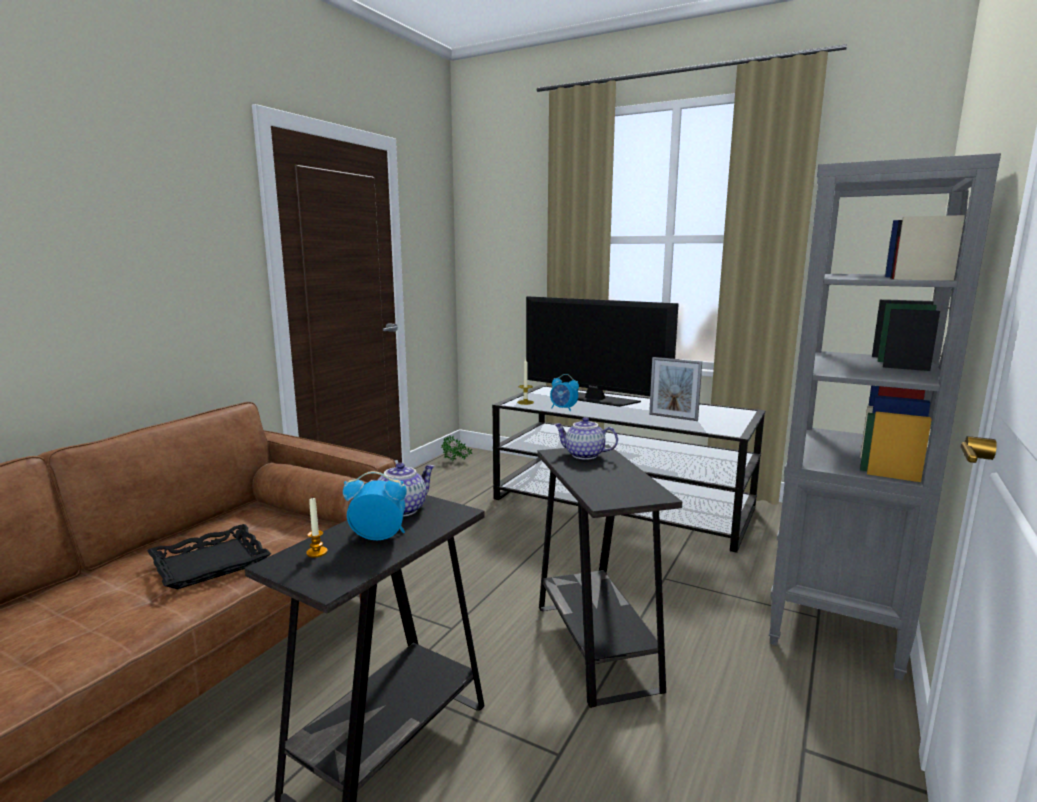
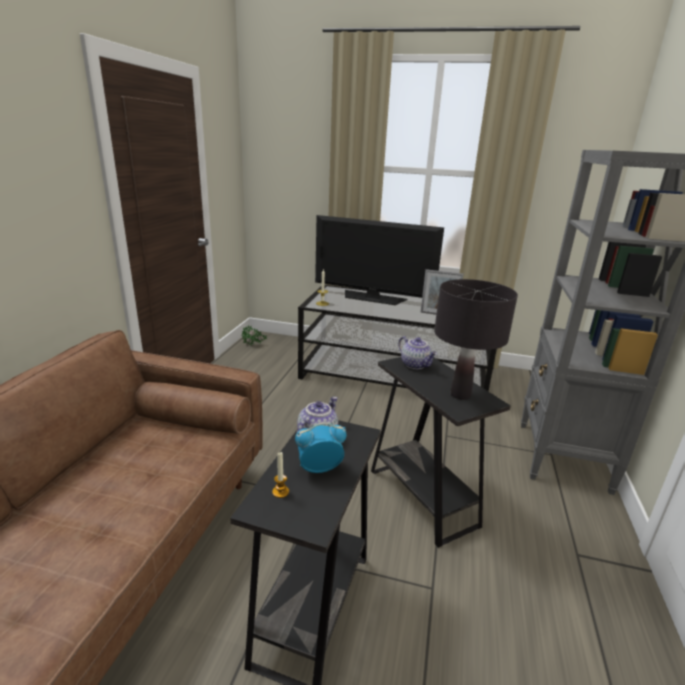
camera: 15 degrees left, 10 degrees up
(210, 563) = (134, 487): black tray -> none
(563, 409) = (355, 309): alarm clock -> none
(584, 455) = (416, 365): teapot -> teapot turned 135 degrees counterclockwise
(619, 486) = (460, 394): none -> black table lamp

